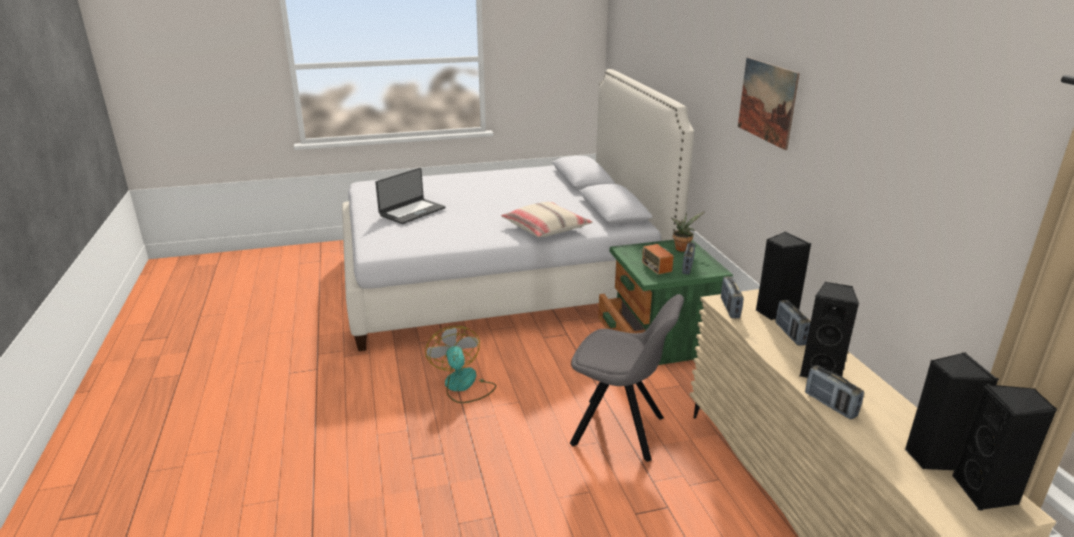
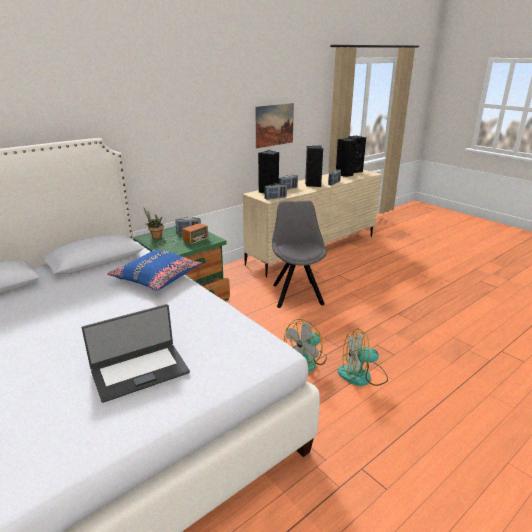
camera: 115 degrees left, 0 degrees up
(404, 415) = (362, 376): none -> fan
(412, 211) = (139, 371): laptop -> laptop turned 135 degrees clockwise
(546, 228) = (156, 277): beige pillow -> blue pillow
(767, 102) = (181, 103): picture -> picture (274, 125)

